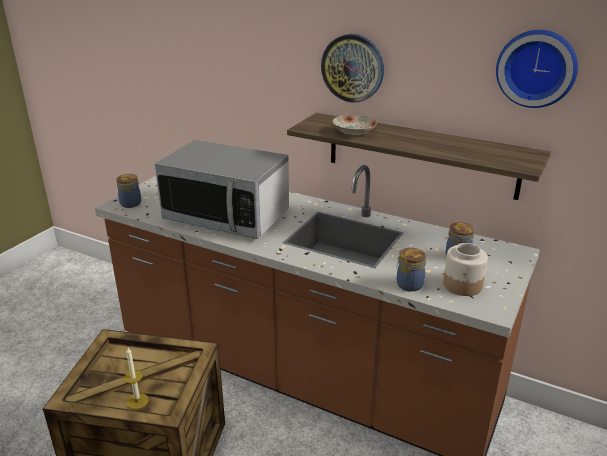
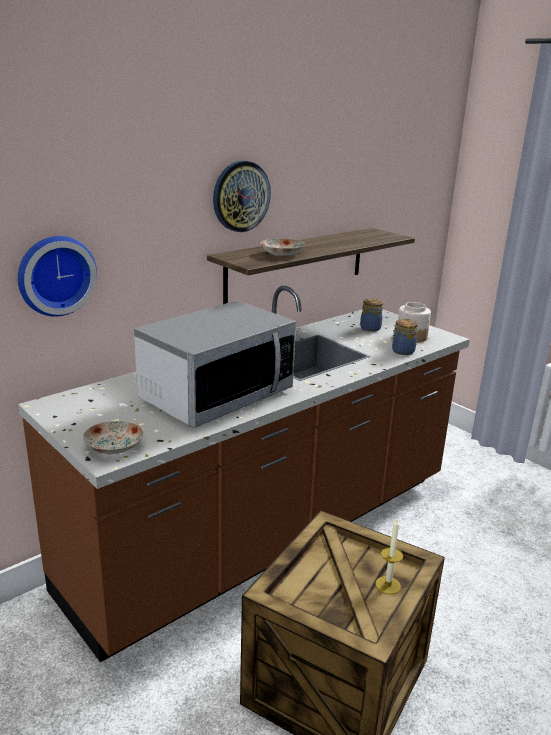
camera: 70 degrees left, 5 degrees down
(131, 203) = (113, 448): jar -> plate
(537, 68) = (363, 165): wall clock -> wall clock (55, 275)

